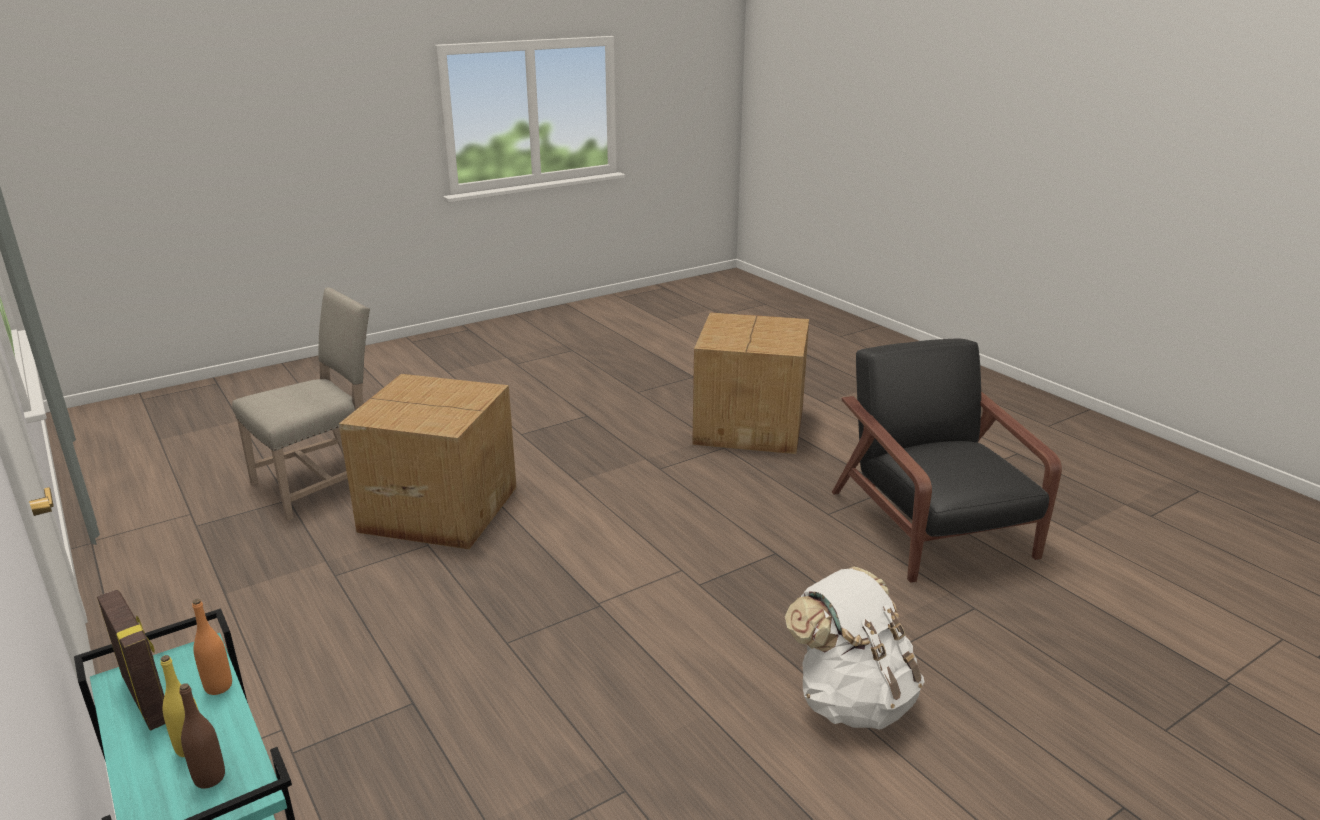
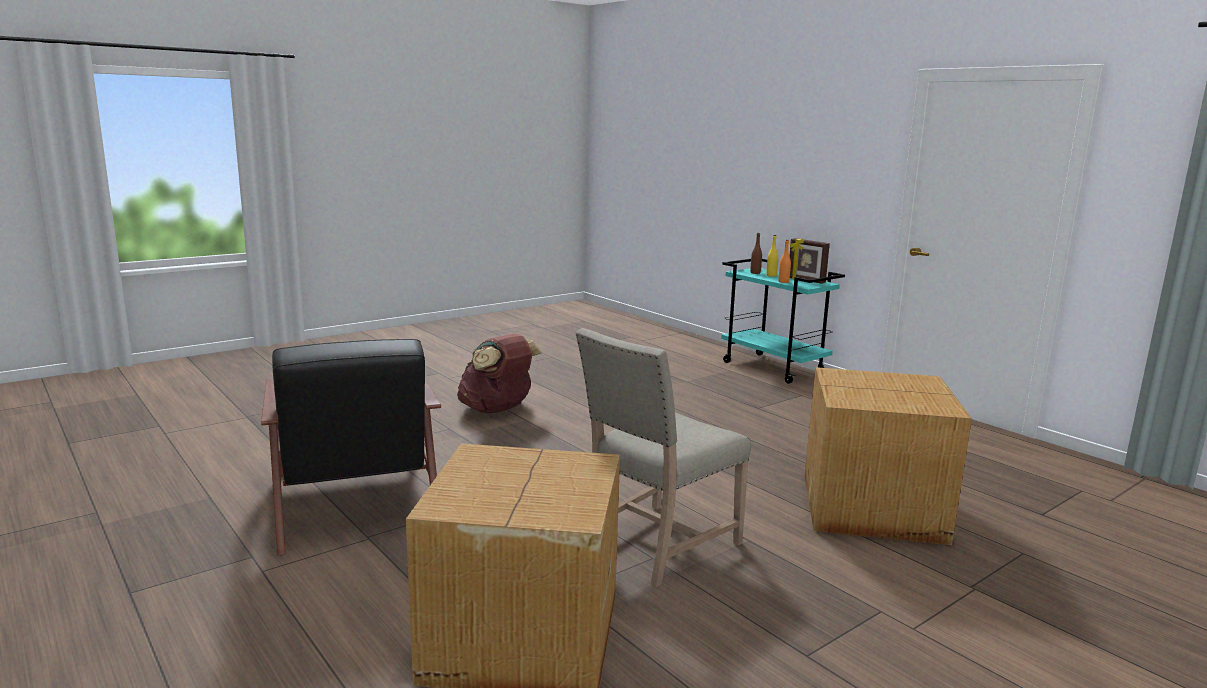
camera: 175 degrees right, 10 degrees down
(322, 482) = (1040, 533): beige chair -> beige chair (656, 546)
(851, 700) = (497, 410): white backpack -> brown backpack

